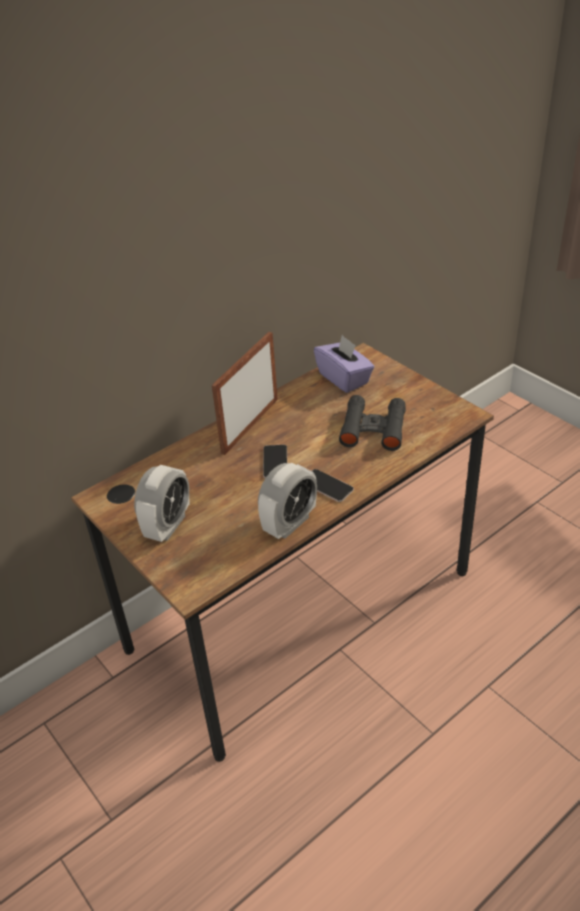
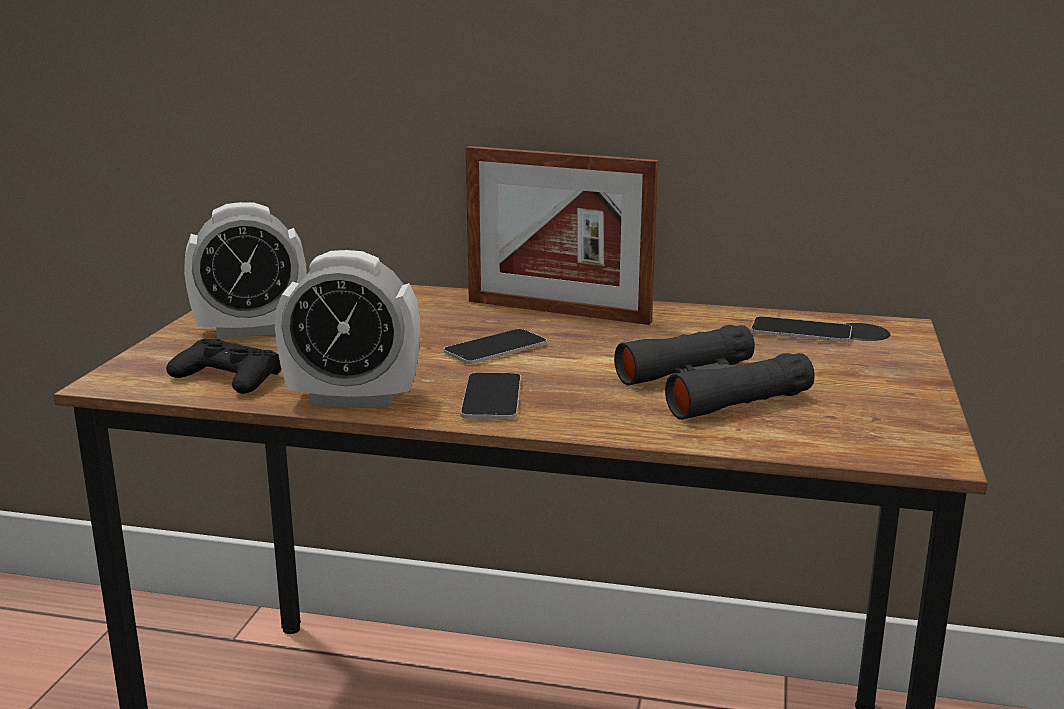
camera: 50 degrees right, 20 degrees down
(225, 552) = (228, 378): none -> black game controller
(250, 425) = (557, 311): picture frame -> picture frame turned 150 degrees counterclockwise
(344, 378) = (801, 331): purple tissue box -> phone

